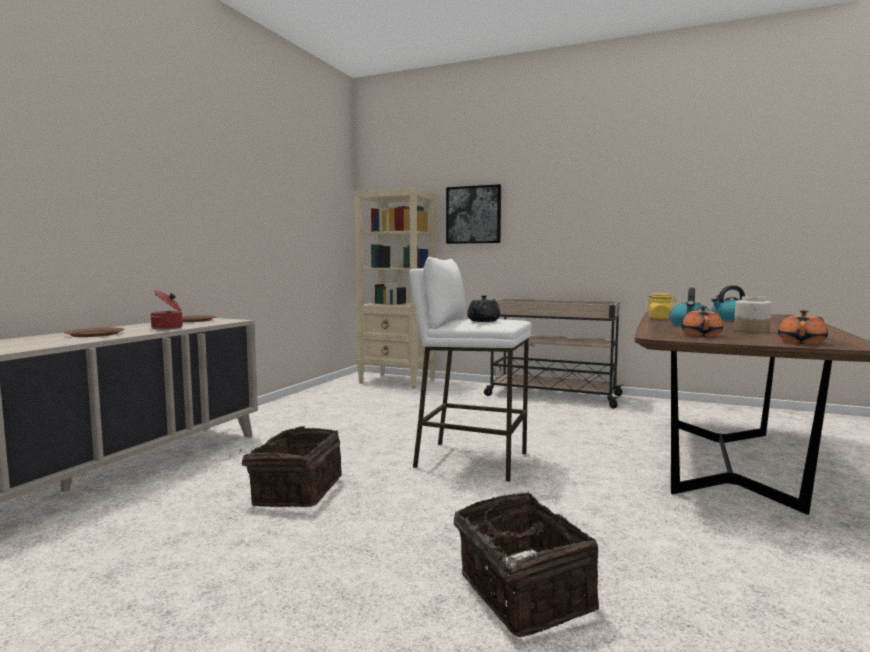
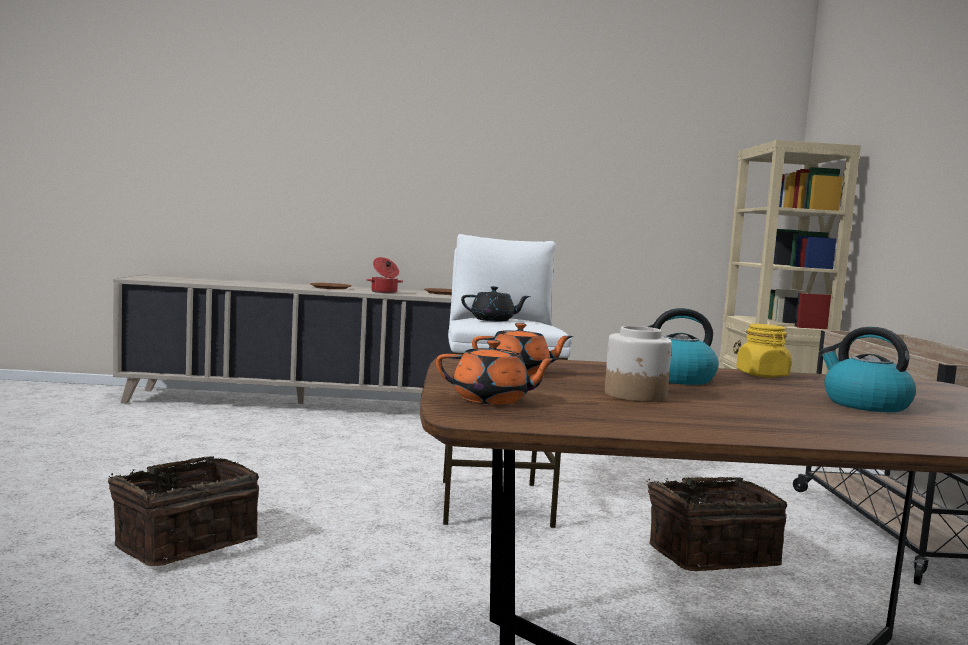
camera: 65 degrees right, 0 degrees up
(295, 491) = (344, 452): basket -> basket (710, 554)
(473, 215) = (901, 179): picture -> none

